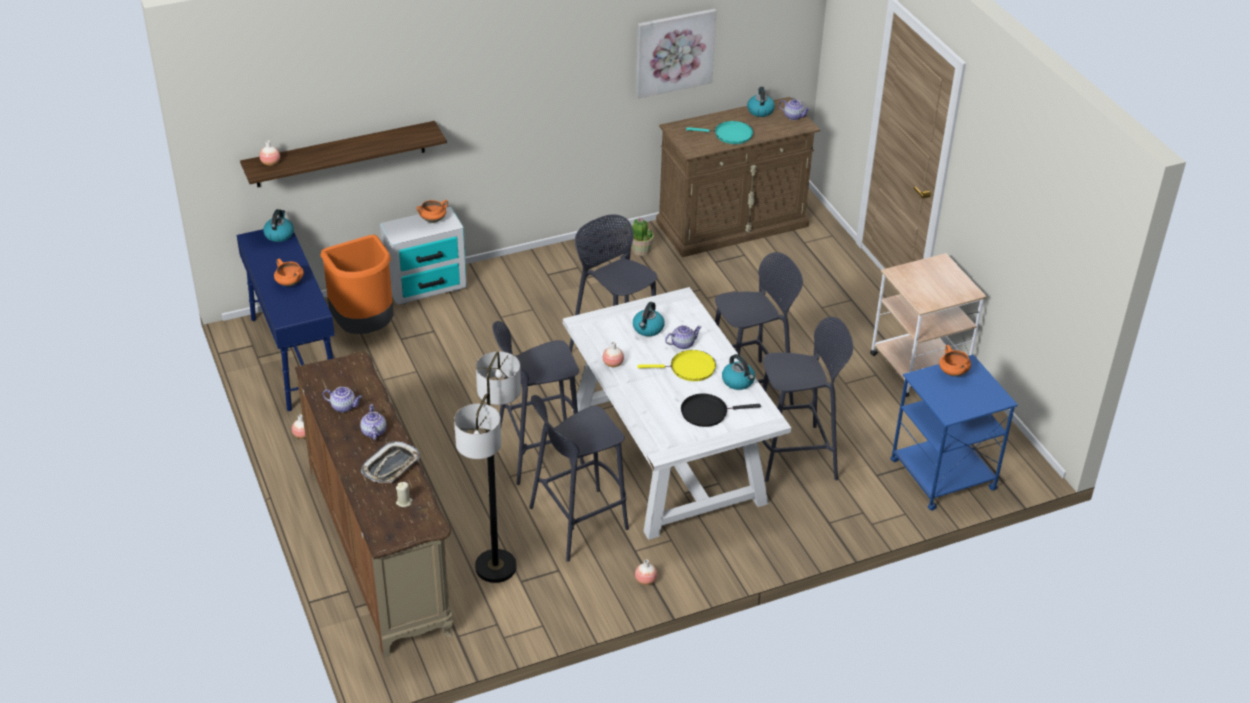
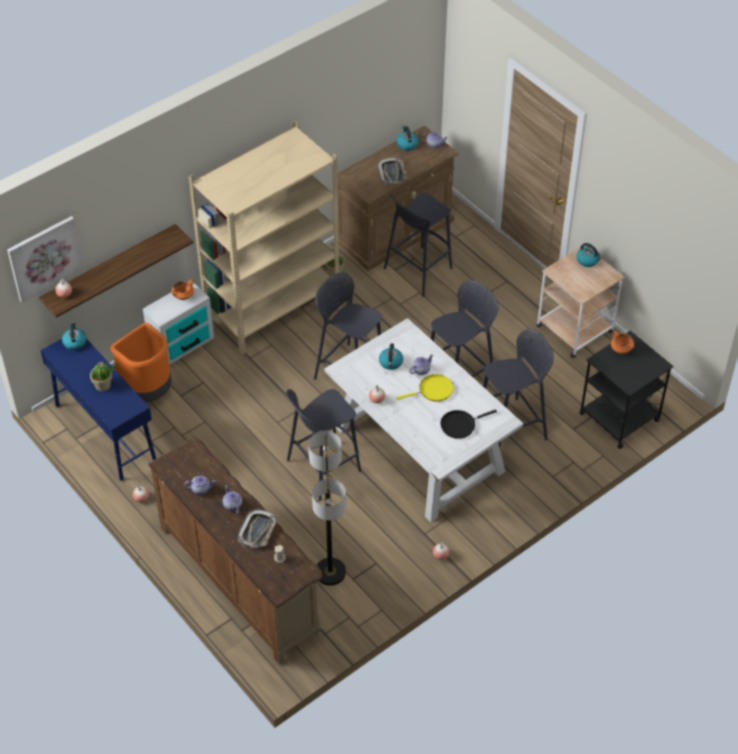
camera: 15 degrees left, 10 degrees up
(289, 283) = (103, 385): orange cooking pot -> potted plant
(551, 271) = (272, 307): none -> beige bookcase
(578, 522) = (375, 521): grey stool -> grey stool (418, 271)
(674, 52) = (341, 121): picture -> picture (44, 258)
(730, 135) = (392, 173): turquoise frying pan -> tray
(738, 381) = (472, 393): kettle -> kettle (588, 260)
(941, 475) = (618, 418): blue cart -> black cart

